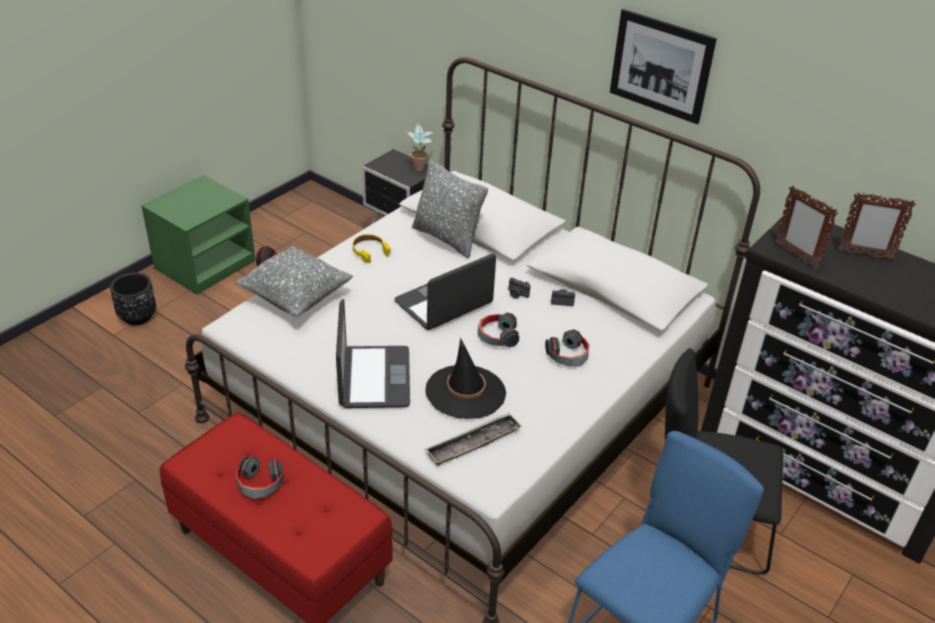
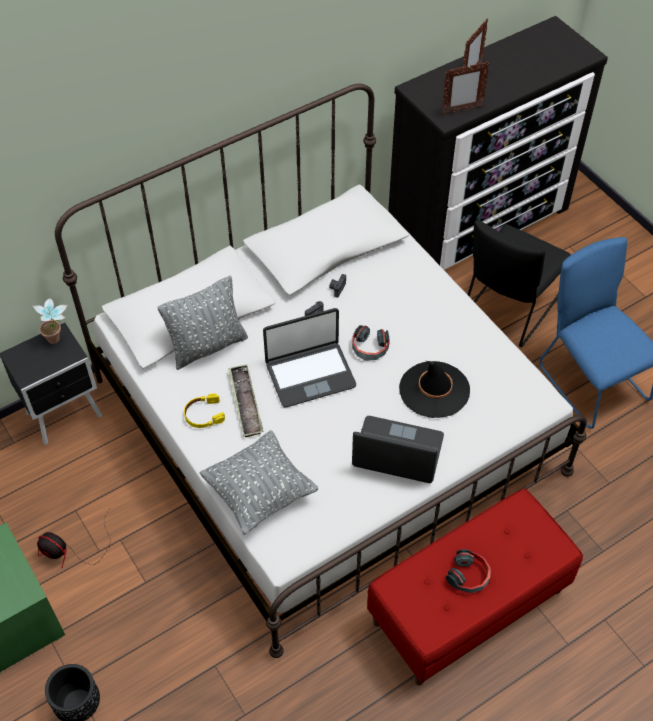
camera: 70 degrees left, 15 degrees up
(444, 303) = (310, 374): laptop -> laptop turned 90 degrees counterclockwise
(473, 443) = (495, 400): tray -> tray (245, 403)
(568, 356) = (410, 307): headphones -> none
(661, 66) = (262, 70): picture -> none

